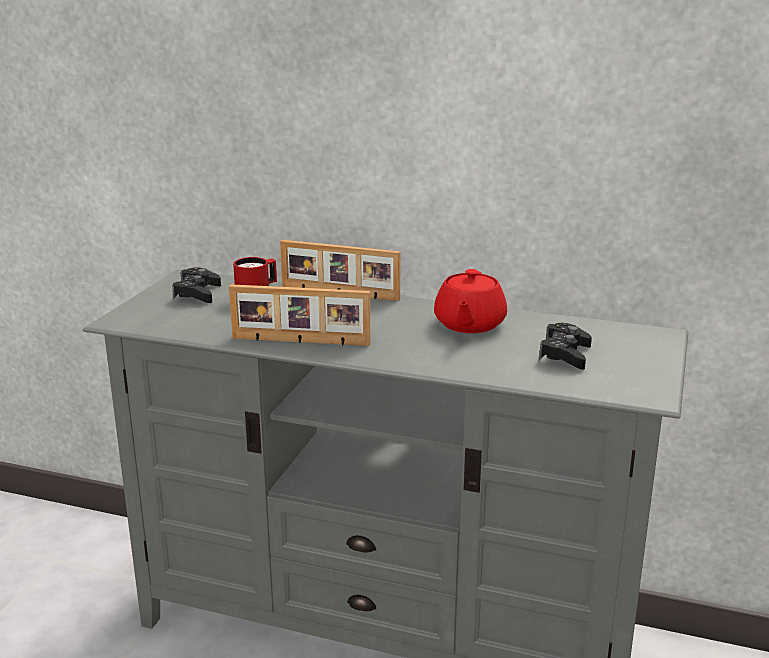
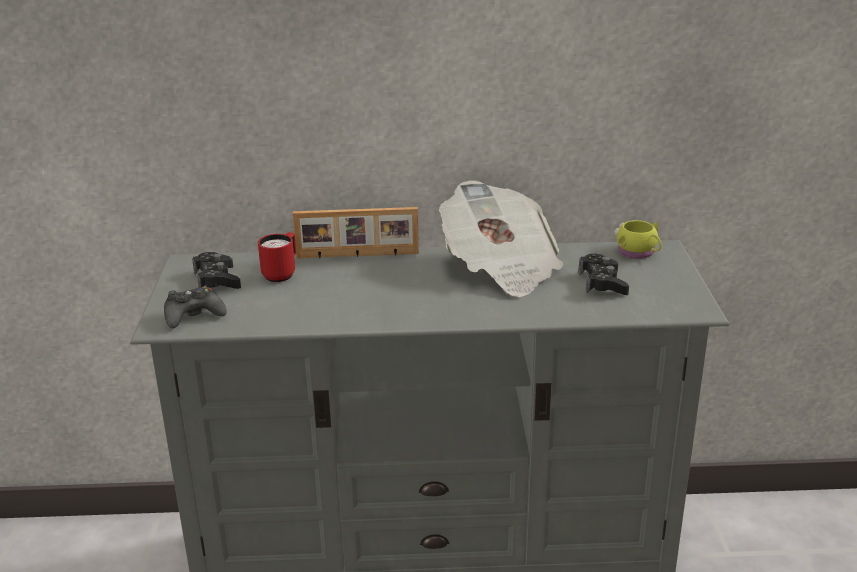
camera: 20 degrees left, 5 degrees up
(151, 317) = (193, 315): none -> black game controller
(300, 342) = (364, 314): picture frame -> none
(469, 325) = (500, 268): red teapot -> newspaper
(629, 334) = (638, 253): none -> yellow mug

